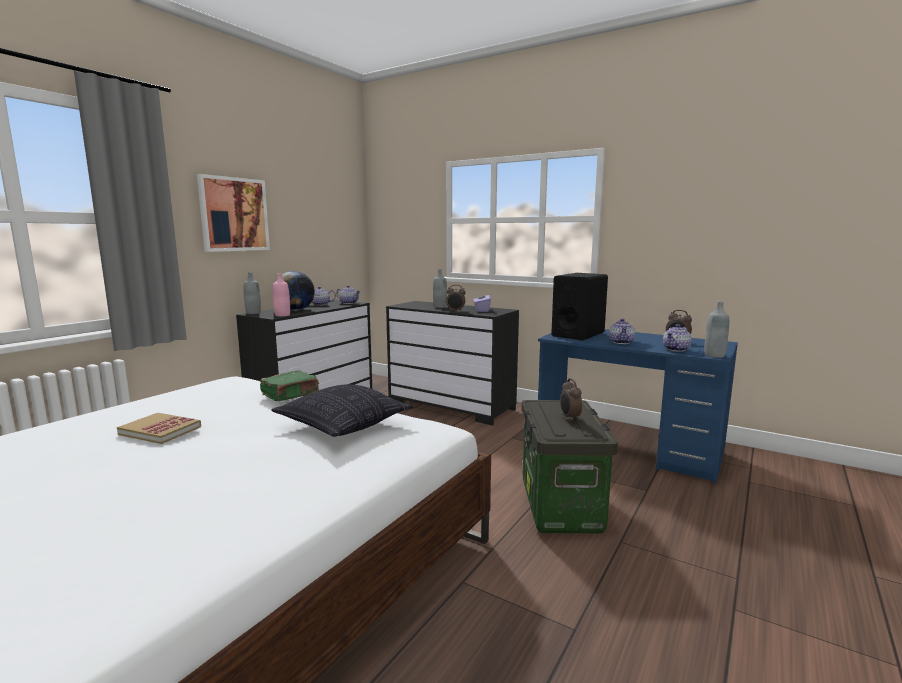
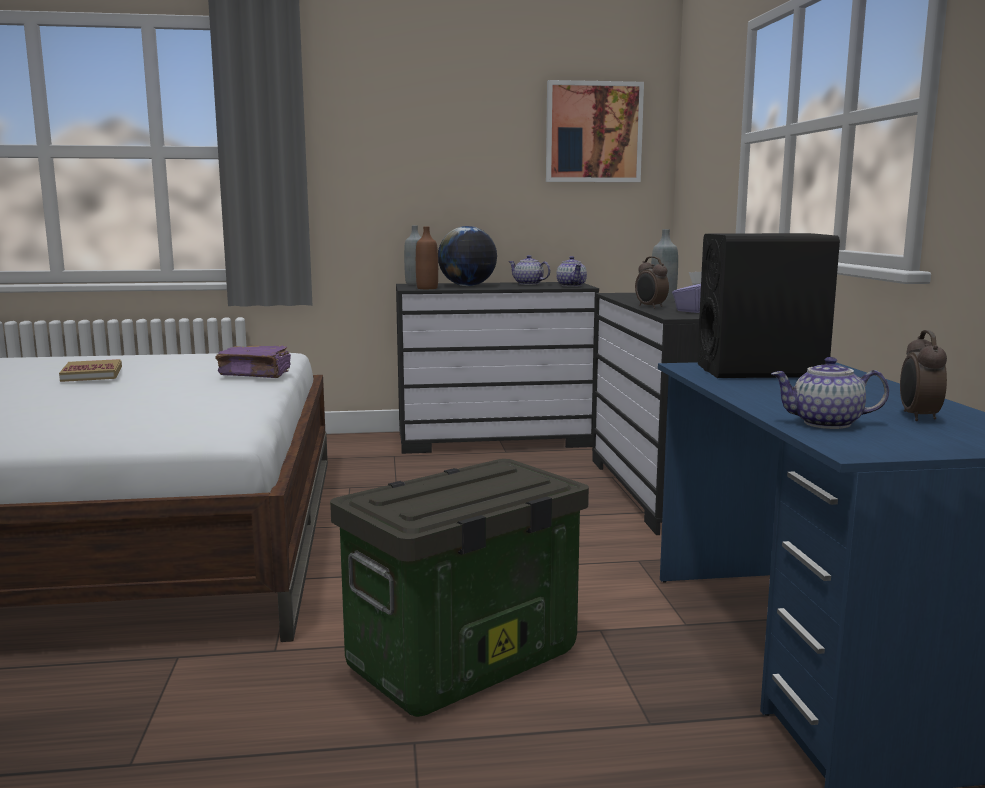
camera: 50 degrees right, 0 degrees up
(234, 214) = (409, 144): picture -> picture (593, 132)
(282, 315) = (427, 288): pink bottle -> brown bottle
(291, 395) = (255, 374): green book -> purple book
(343, 426) = (180, 406): pillow -> none
(569, 418) = (461, 491): alarm clock -> none
(621, 342) = (775, 393): teapot -> none
(714, 355) = (858, 448): grey bottle -> none

